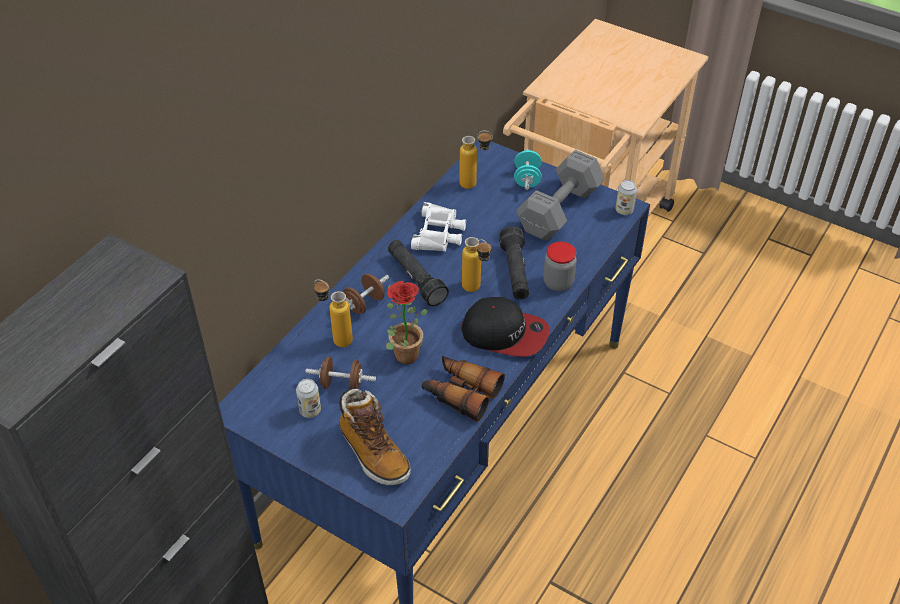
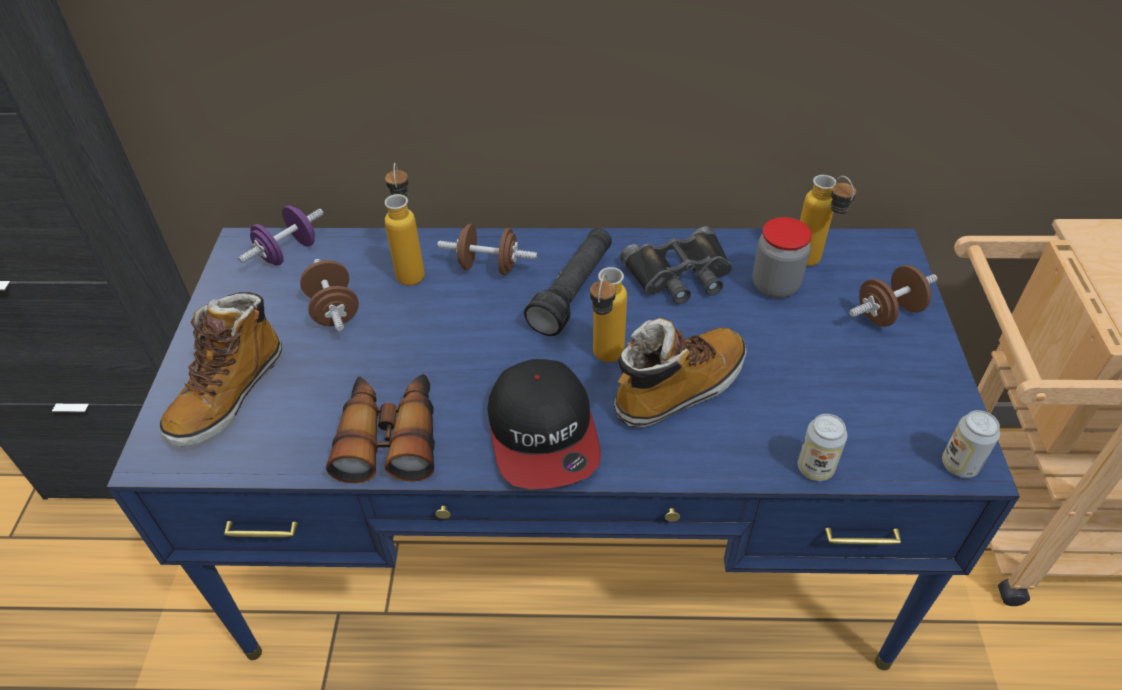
camera: 60 degrees right, 0 degrees up
(266, 390) = (288, 252): none -> purple dumbbell
(310, 410) = (274, 303): can -> can (815, 468)
(403, 352) = (428, 340): potted plant -> none
(439, 233) = (680, 275): white binoculars -> black binoculars
(515, 272) = (679, 388): black flashlight -> boot
(527, 179) = (888, 313): turquoise dumbbell -> brown dumbbell
(558, 283) = (704, 450): jar -> jar (775, 285)
(561, 209) = (870, 381): grey dumbbell -> none

